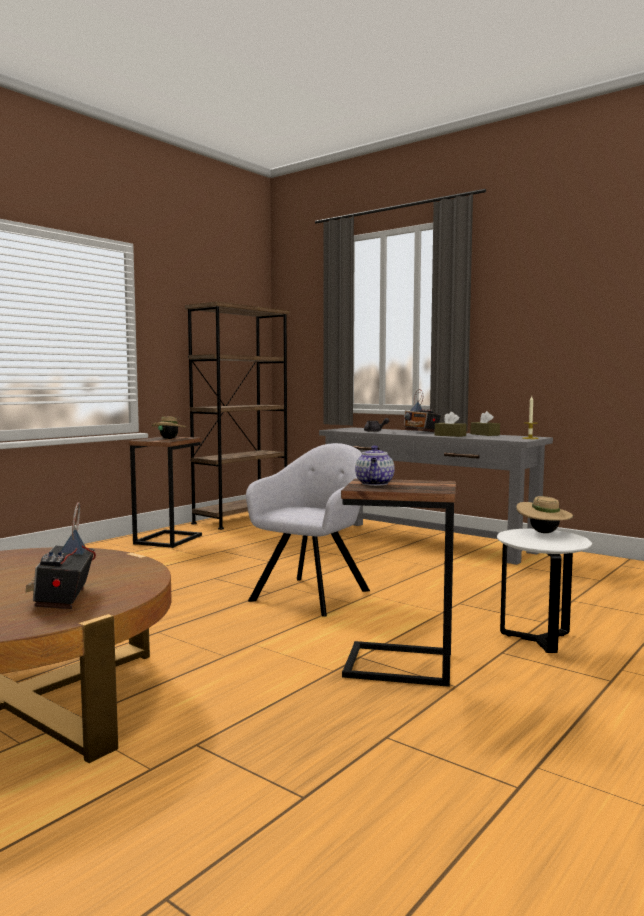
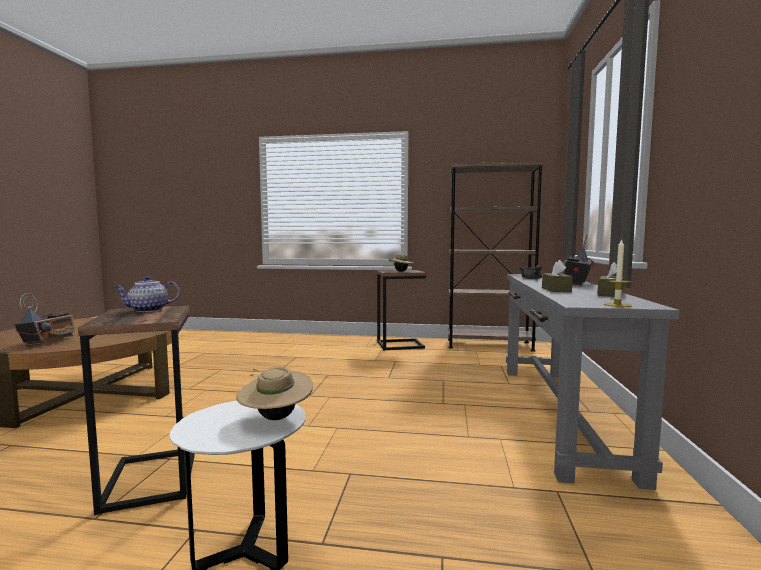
camera: 60 degrees right, 0 degrees up
(64, 599) = (49, 341): radio -> radio turned 135 degrees clockwise
(313, 594) = (319, 408): grey armchair -> none

